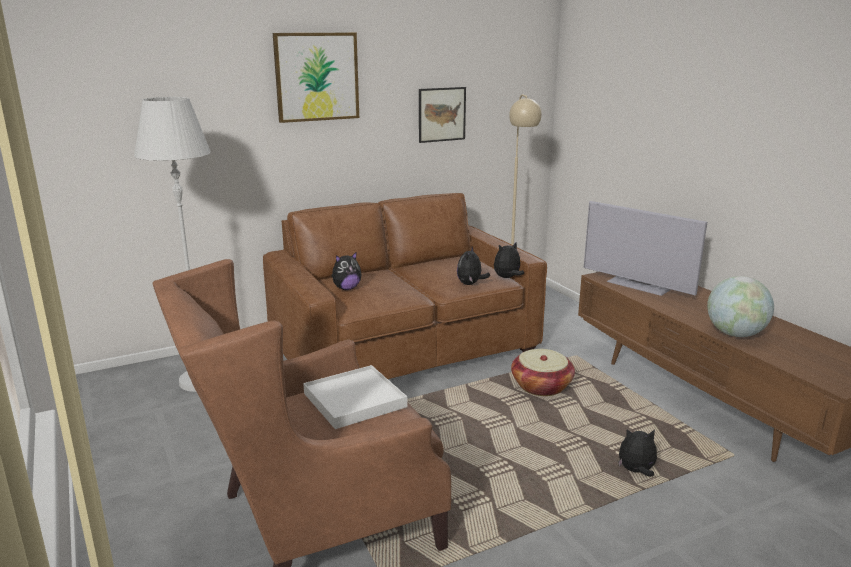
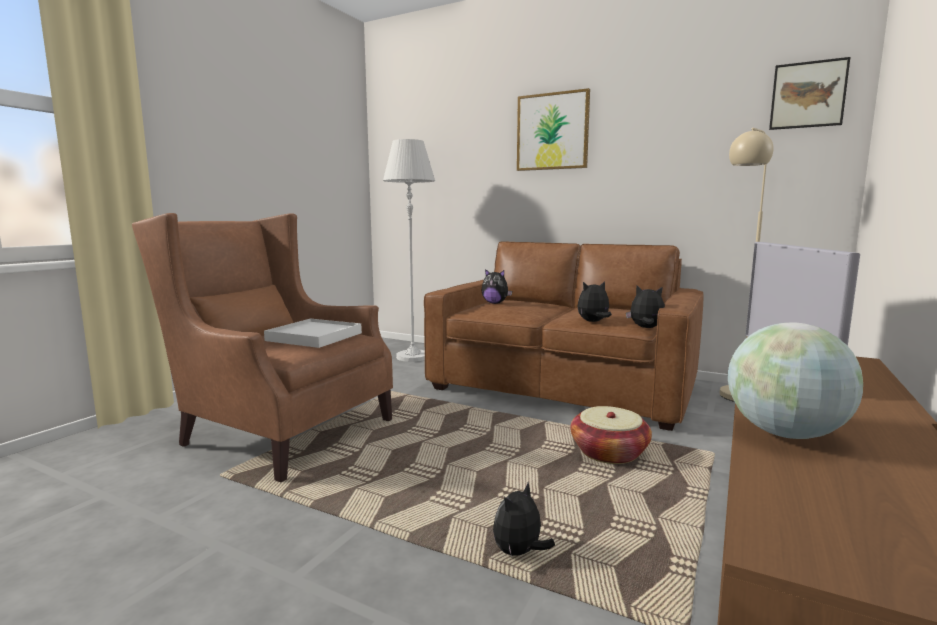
camera: 55 degrees right, 10 degrees down
(441, 114) = (682, 166): picture -> picture (808, 95)
(636, 471) = (519, 553): plush toy -> plush toy turned 105 degrees counterclockwise

